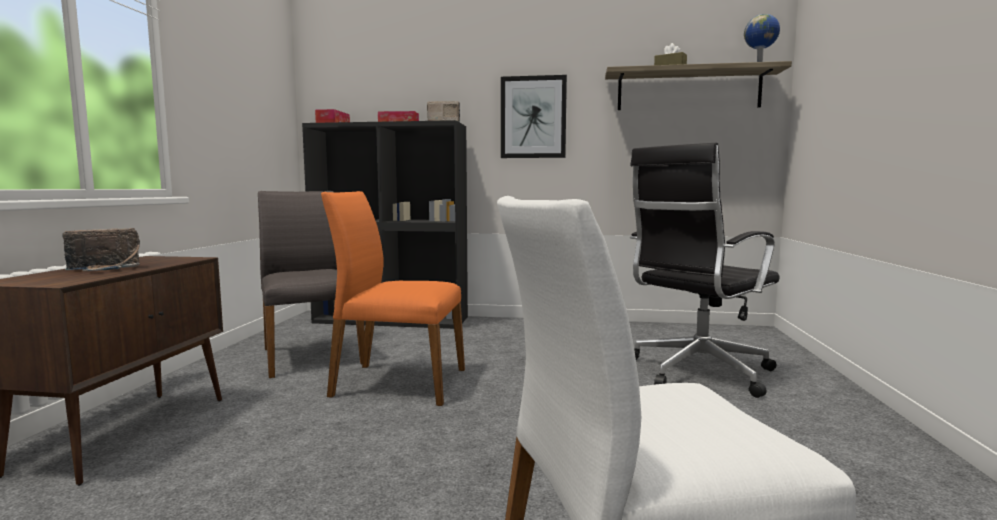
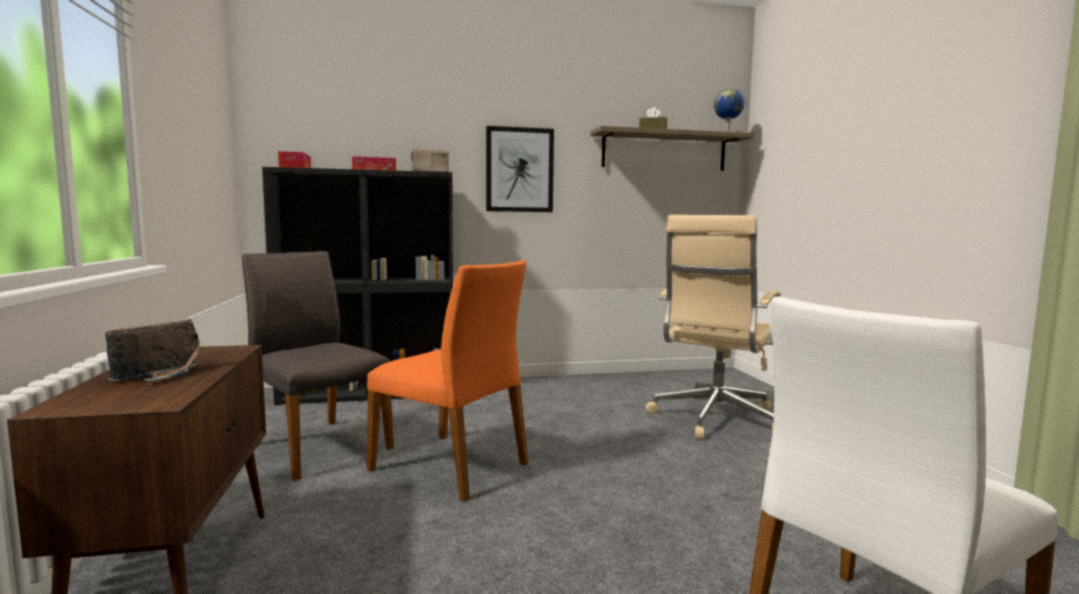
camera: 20 degrees left, 0 degrees up
(398, 382) = (452, 466): orange chair -> orange chair turned 135 degrees counterclockwise
(696, 372) = (714, 420): black office chair -> beige office chair

